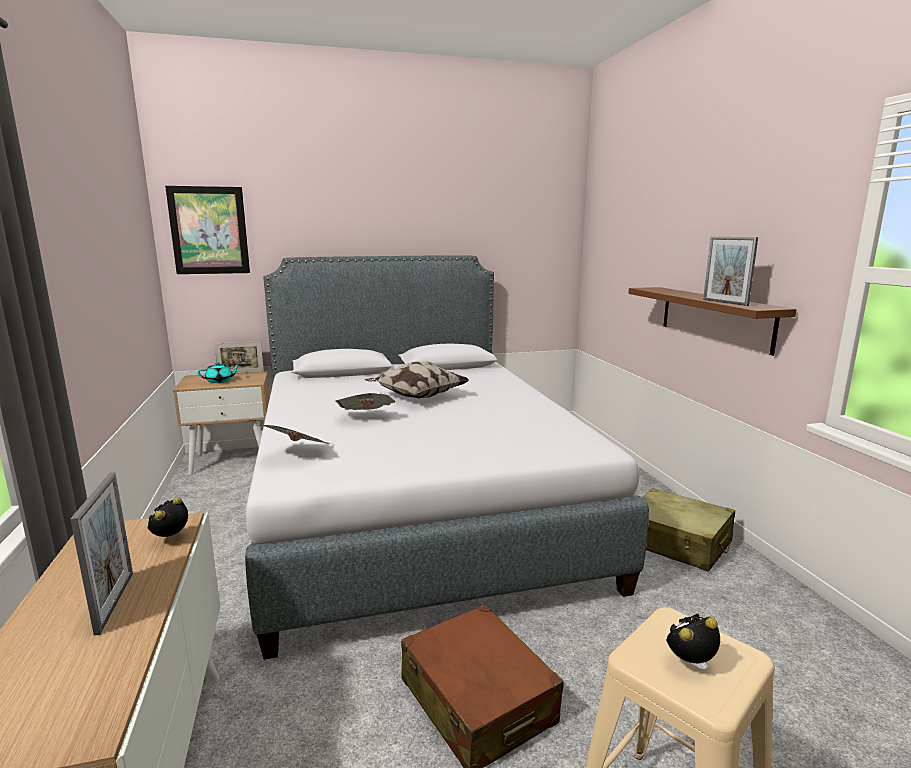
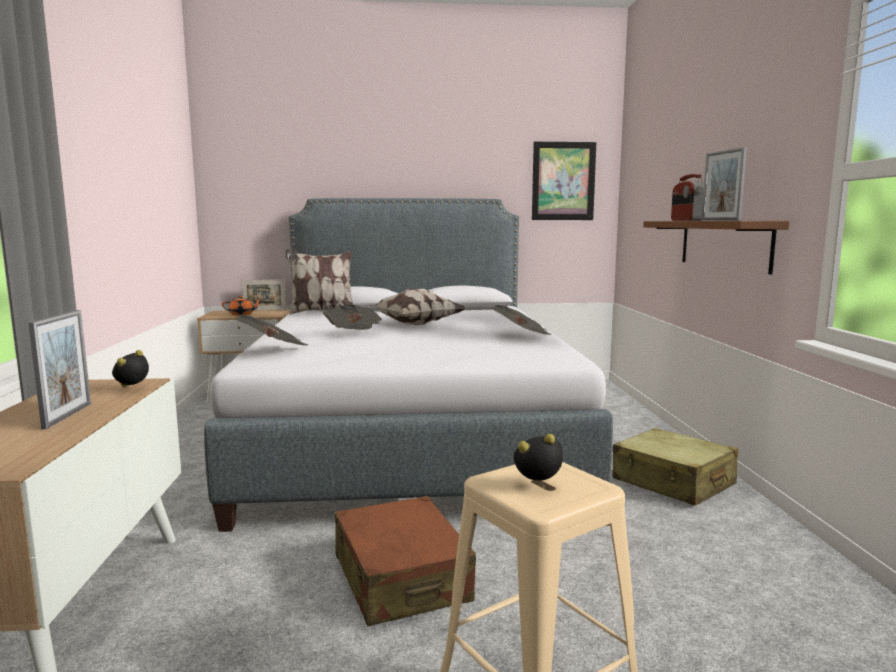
camera: 10 degrees right, 5 degrees down
(209, 230) = (243, 173): picture -> picture (563, 181)
(220, 381) = (242, 314): turquoise teapot -> orange teapot
(310, 380) = (321, 312): none -> pillow
(533, 411) = (522, 336): none -> newspaper
(675, 291) = (686, 220): none -> radio

